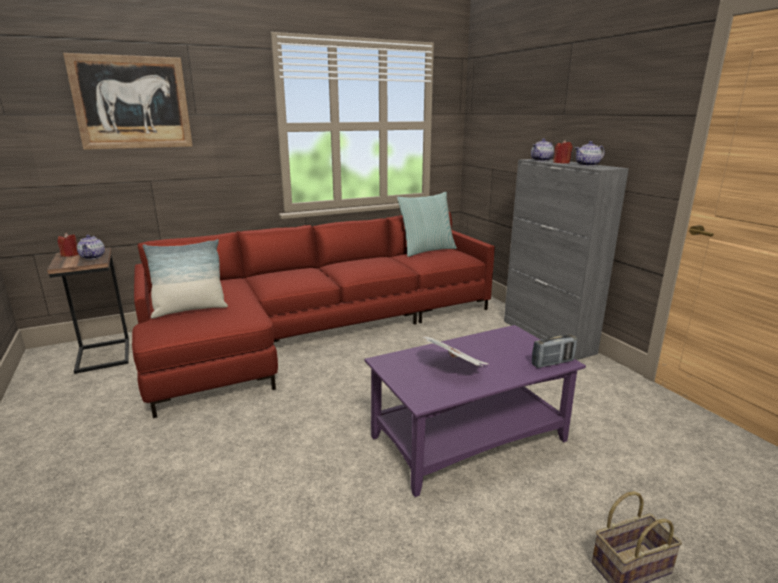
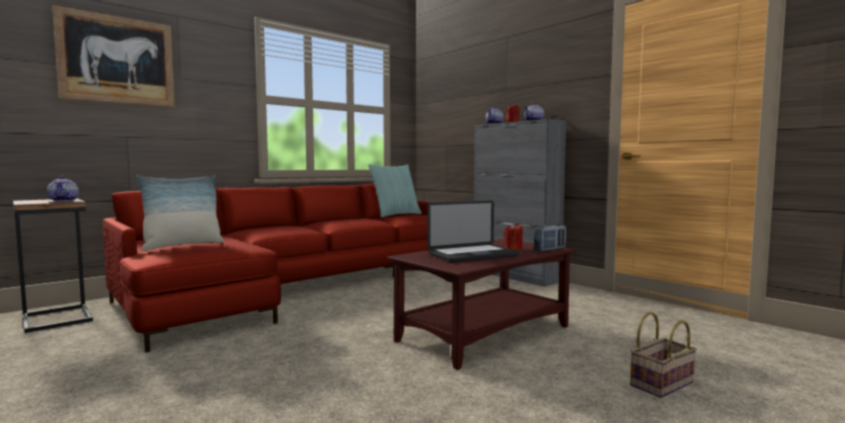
camera: 15 degrees left, 15 degrees down
(70, 255) = (34, 200): red candle -> red candle (513, 249)
(455, 368) = (473, 255): newspaper -> laptop
(469, 438) = (485, 333): purple coffee table -> brown coffee table

